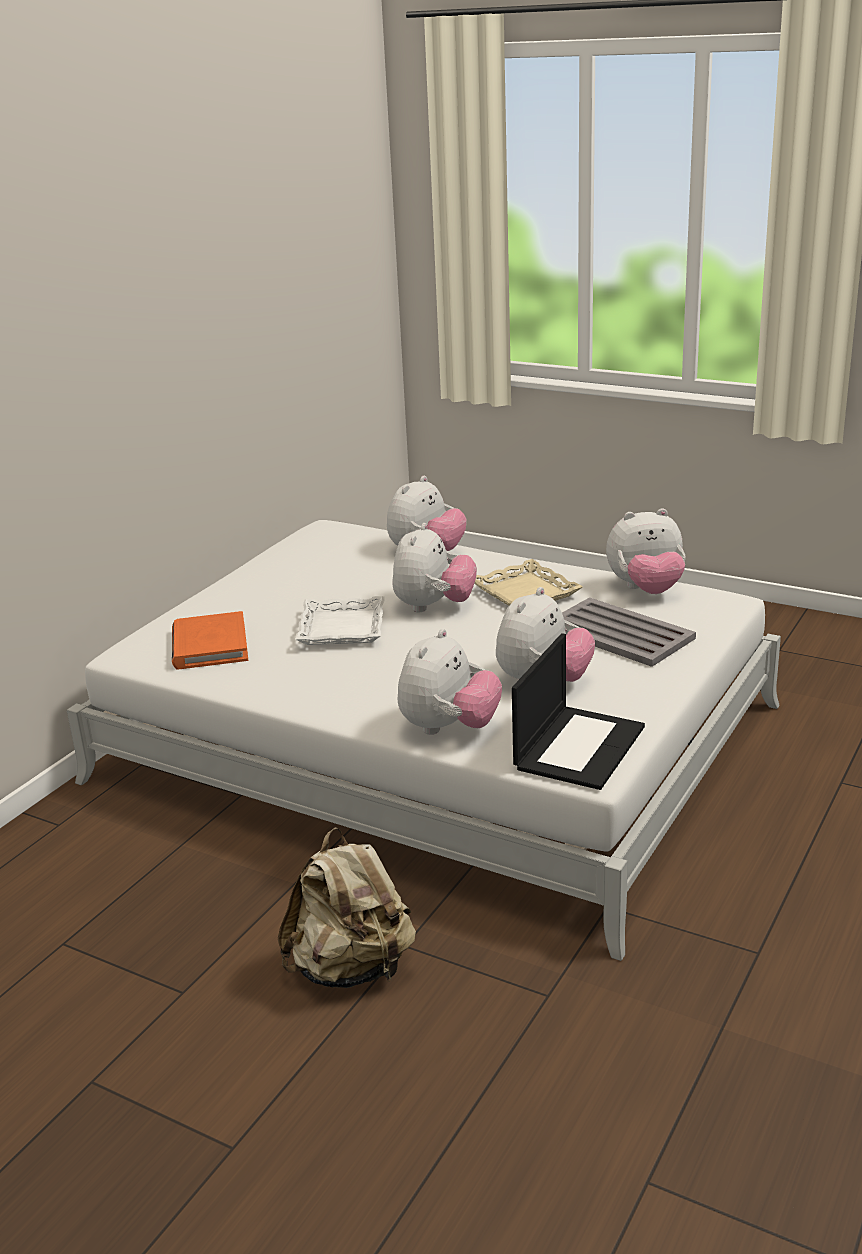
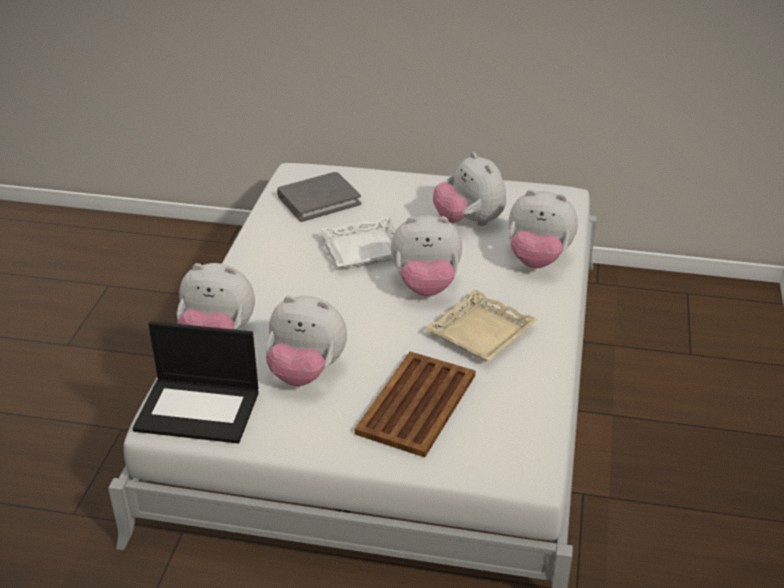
camera: 70 degrees right, 10 degrees up
(209, 645) = (318, 200): orange book -> grey book
(351, 968) = (95, 410): beige backpack -> none
(620, 634) = (415, 405): grey tray -> brown tray
(646, 590) = (527, 410): plush toy -> plush toy (469, 222)

